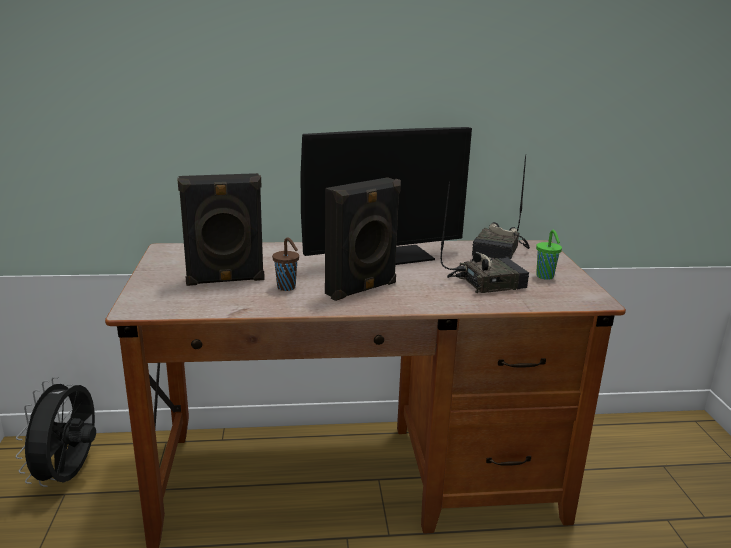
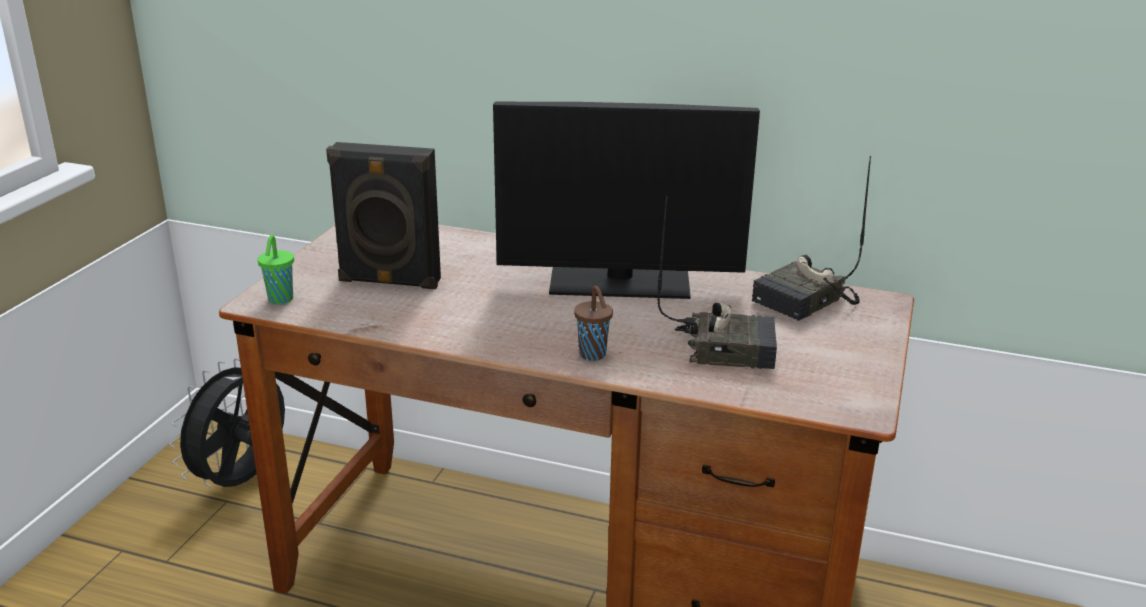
camera: 25 degrees right, 5 degrees up
(287, 288) = (451, 306): brown cup -> brown cup (593, 355)
(362, 289) = (543, 326): black speaker -> none
(545, 277) = (827, 357): green cup -> green cup (280, 300)

